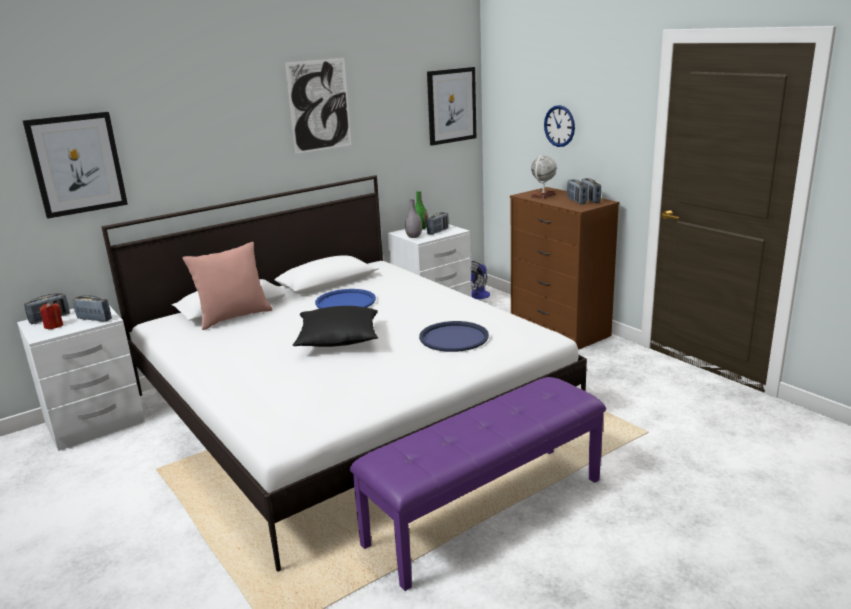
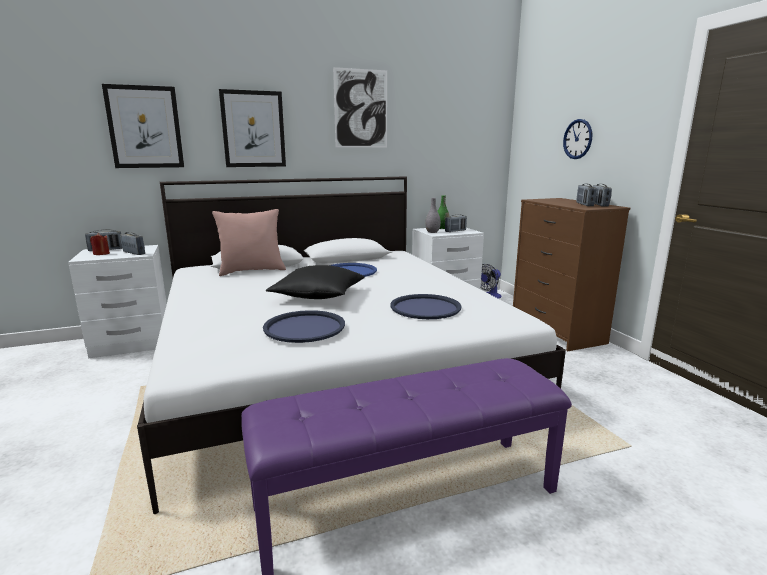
camera: 15 degrees right, 5 degrees down
(358, 379) = (304, 327): none -> blue tray
(451, 106) = (483, 126): picture -> picture (253, 129)
(543, 195) = (553, 201): globe -> none

